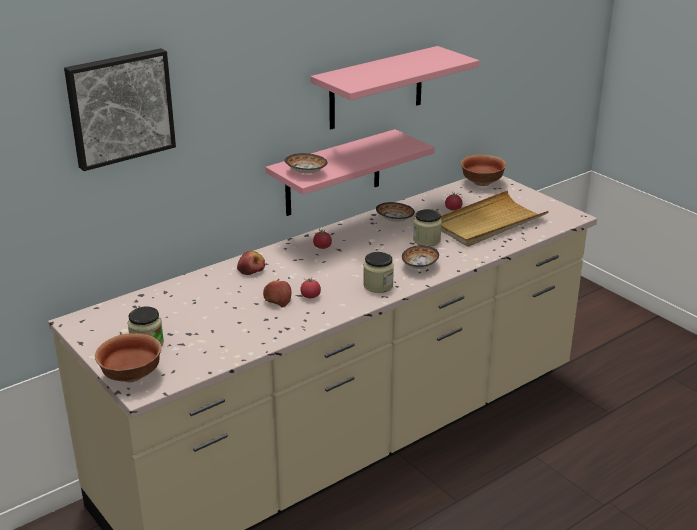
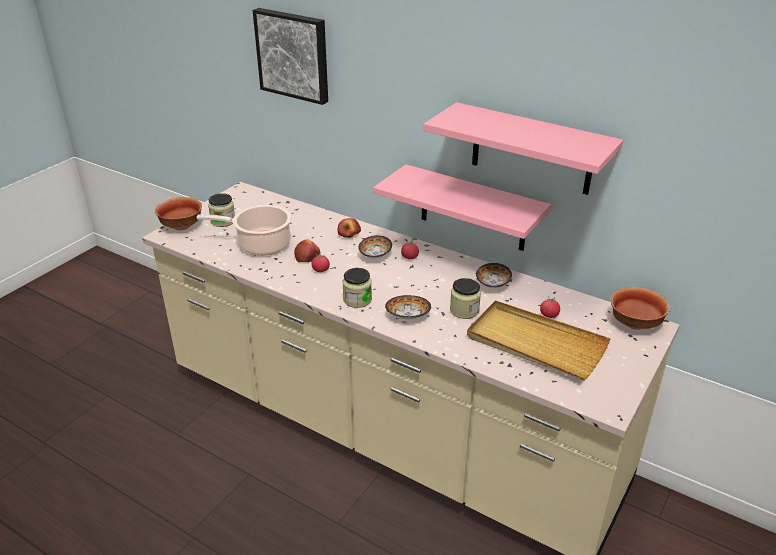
camera: 70 degrees right, 5 degrees up
(228, 325) = (260, 245): none -> cooking pot
(306, 172) = (406, 182): bowl -> bowl (376, 255)

